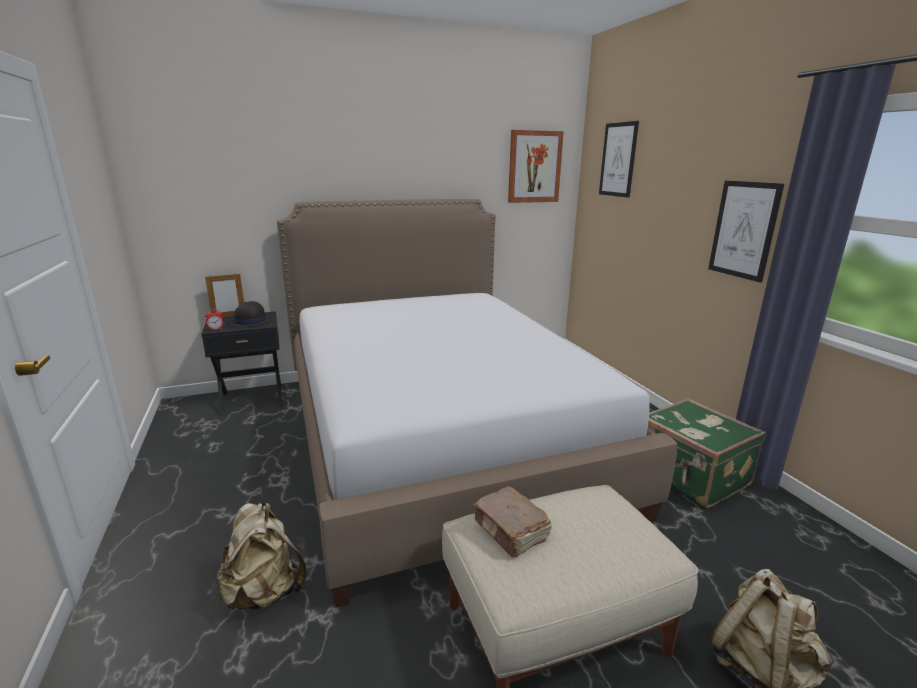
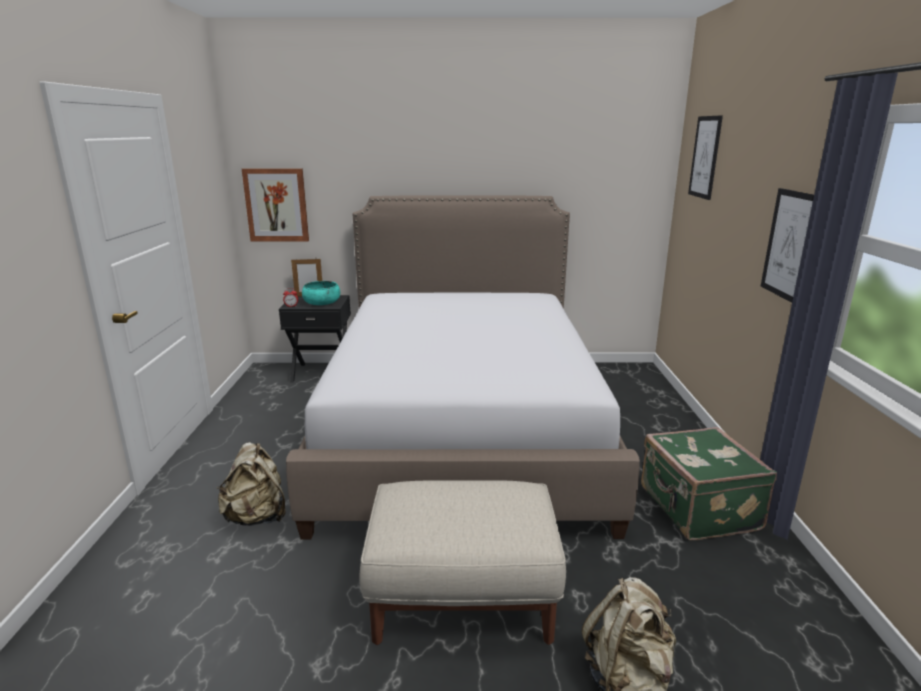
camera: 20 degrees right, 0 degrees up
(249, 321) = (321, 302): black hat -> turquoise bowl
(511, 531) = (419, 497): brown book -> none
(534, 167) = (620, 162): picture -> picture (276, 205)

